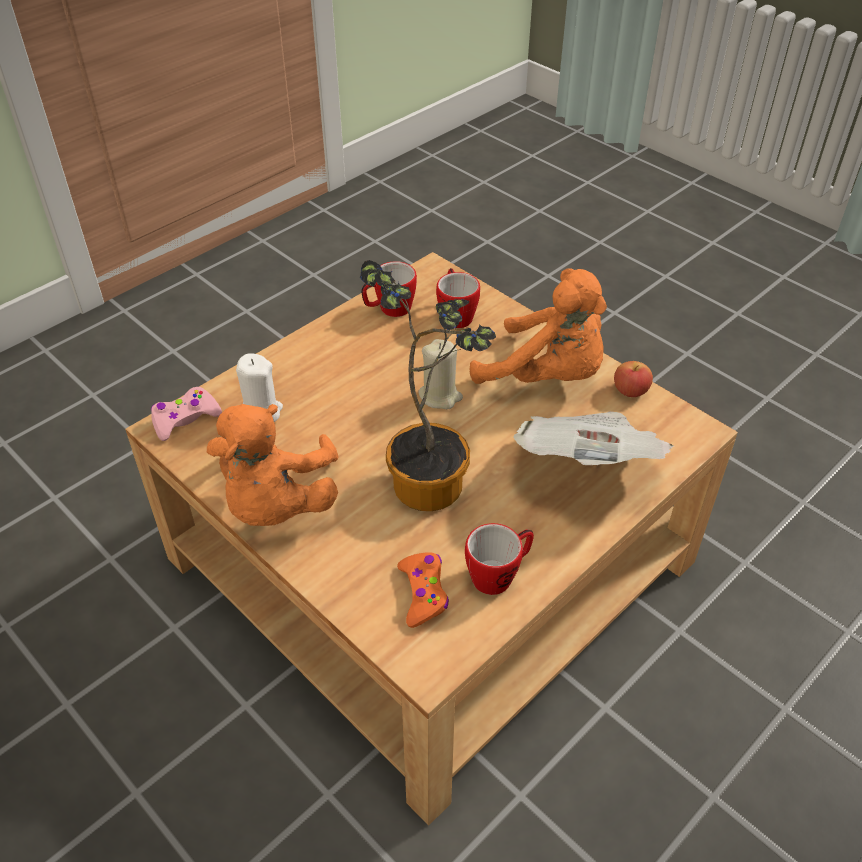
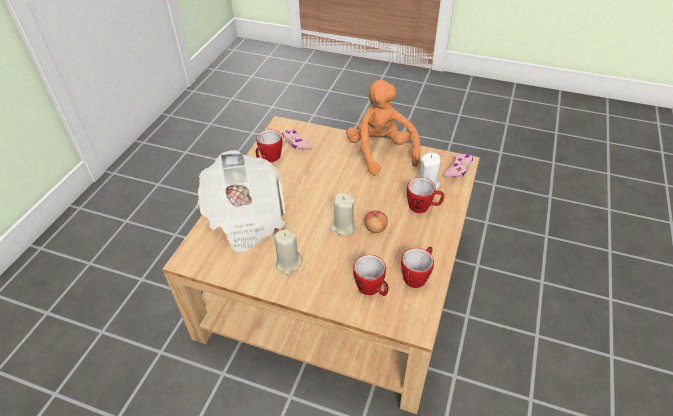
camera: 155 degrees right, 0 degrees up
(302, 382) = (423, 207): none -> mug
(423, 593) = (296, 143): orange game controller -> pink game controller
(433, 478) = (320, 185): potted plant -> none
(547, 376) = (288, 263): orange plush toy -> beige candle
(630, 391) = (233, 272): apple -> apple (375, 228)

